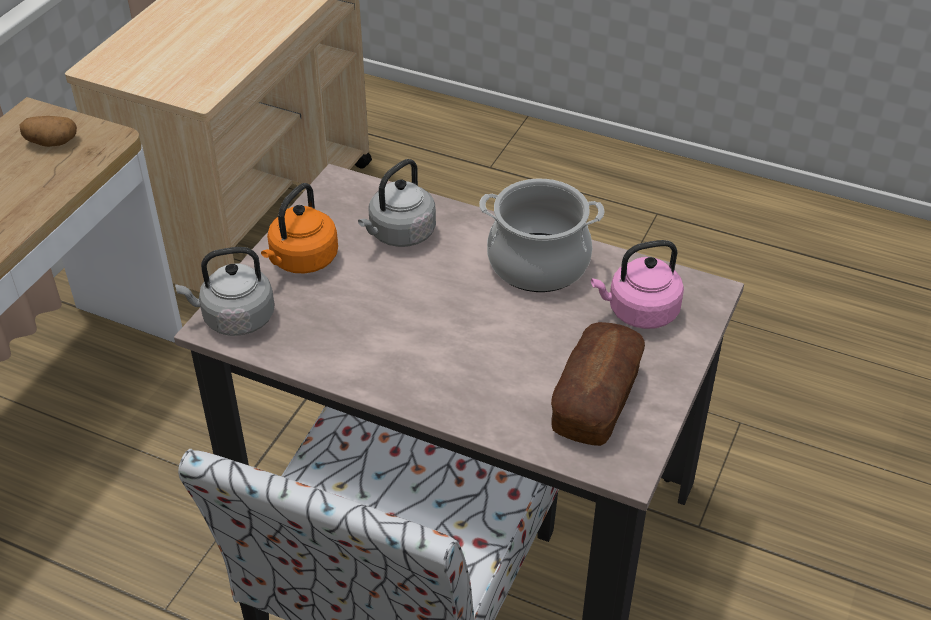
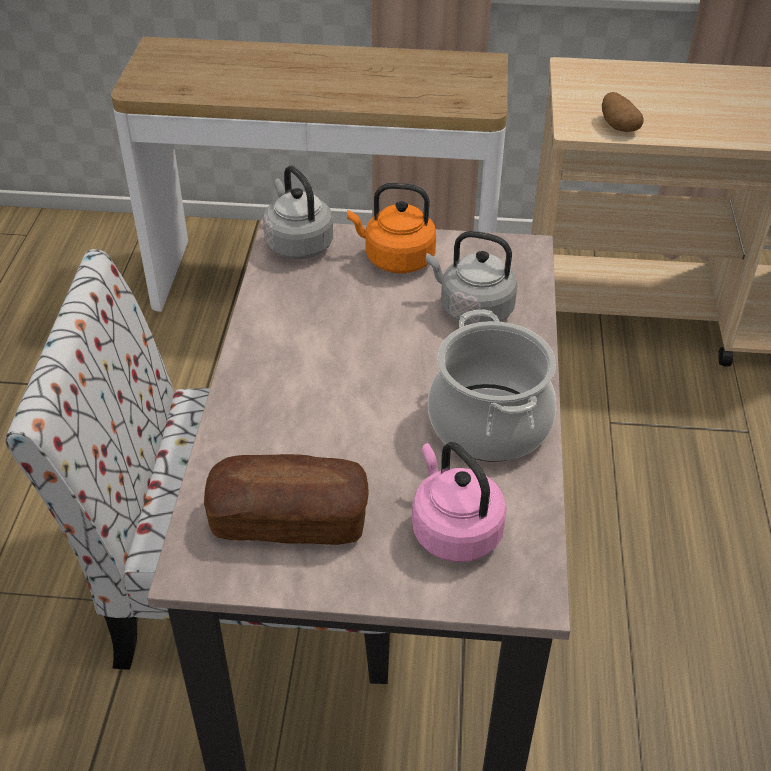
camera: 70 degrees right, 0 degrees up
(51, 143) = (456, 82): potato -> potato (617, 126)

